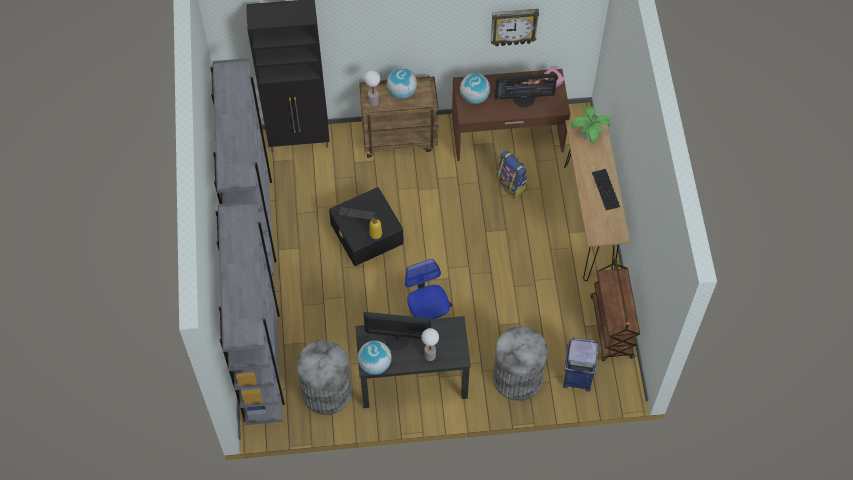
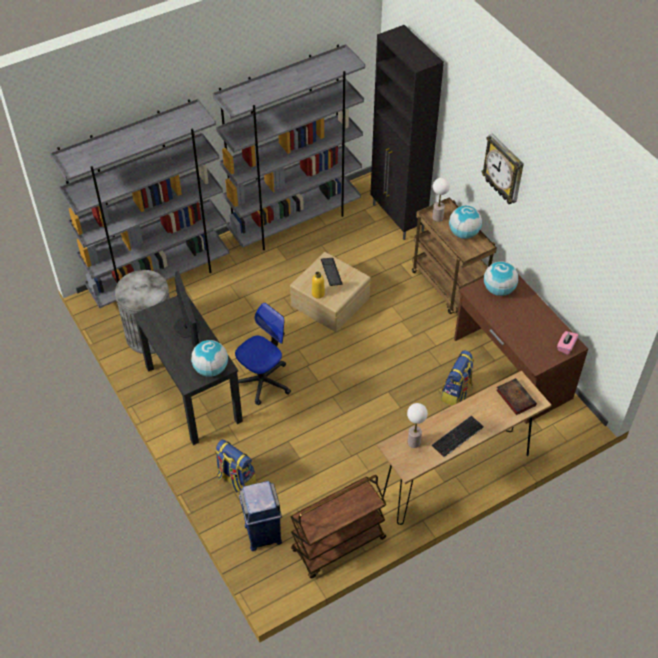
camera: 65 degrees right, 10 degrees down
(367, 234) = (329, 301): black storage box -> beige storage box
(375, 364) = (151, 321): globe -> globe (211, 369)
(430, 355) = (180, 358): table lamp -> table lamp (414, 442)
(513, 26) = (568, 252): wall clock -> wall clock (504, 170)
(517, 378) = (235, 479): grey trash can -> backpack
(524, 98) = (527, 329): monitor -> none
(588, 136) = (514, 397): potted plant -> book

